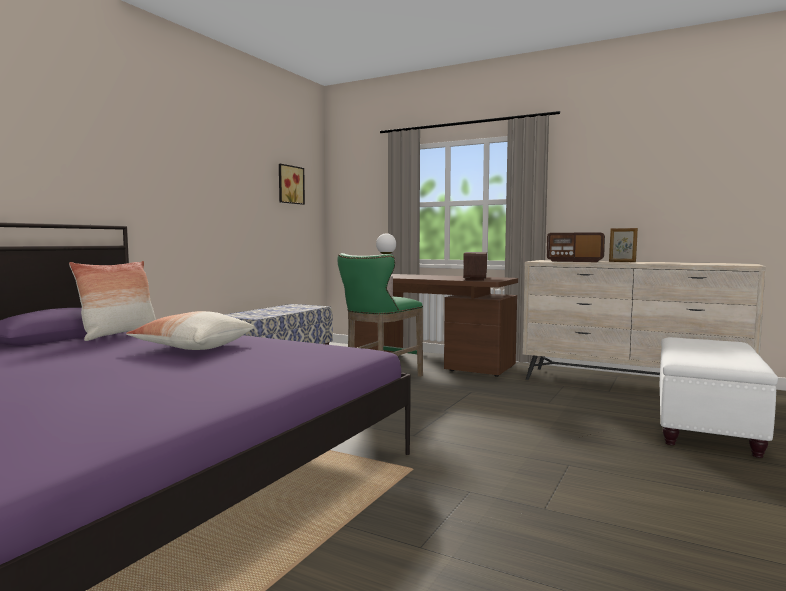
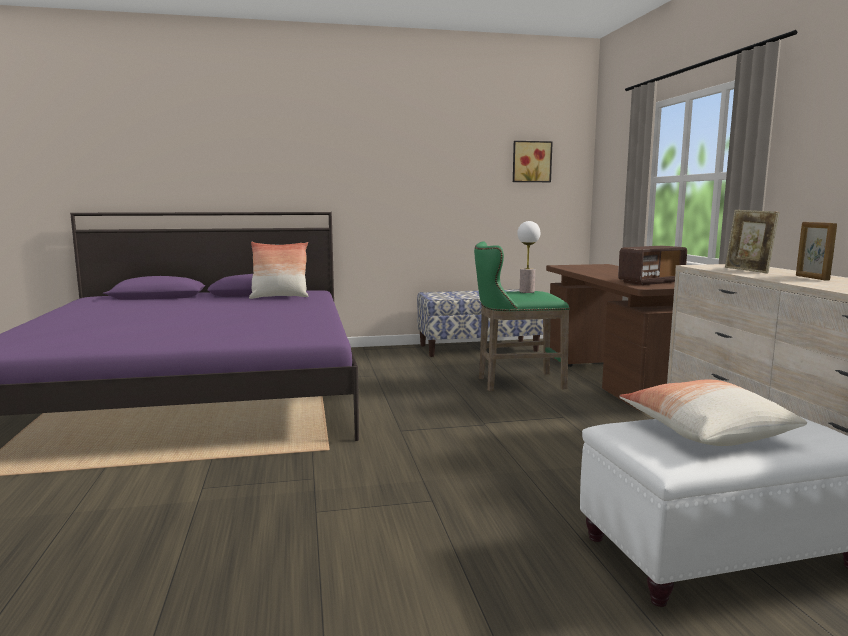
camera: 50 degrees right, 5 degrees up
(193, 347) = (266, 313): pillow -> pillow (705, 432)
(575, 261) = (748, 270): radio -> picture frame

